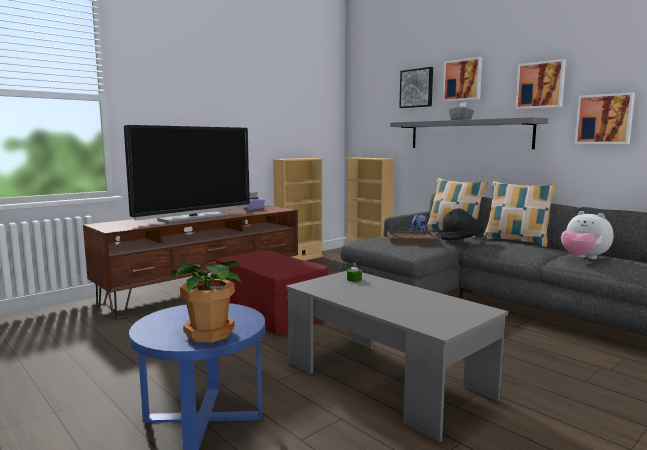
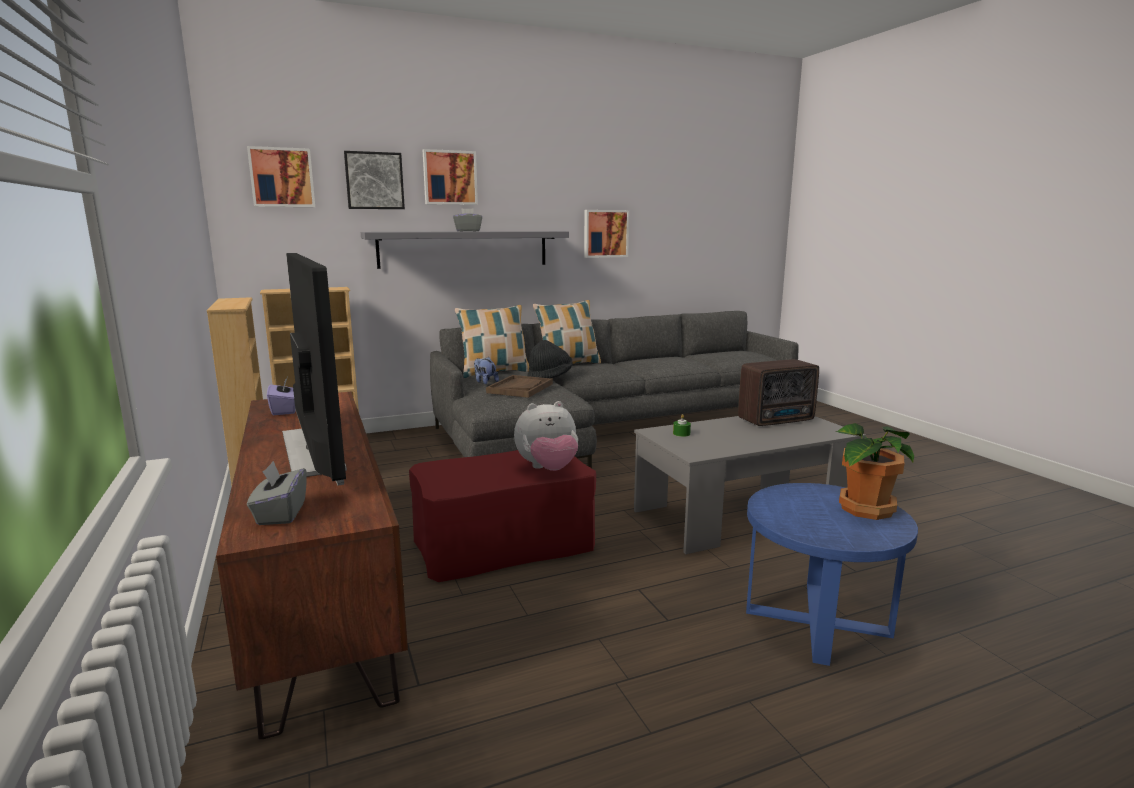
camera: 70 degrees left, 5 degrees up
(118, 223) = (280, 513): none -> grey tissue box
(443, 305) = (778, 420): none -> radio
(541, 85) = (546, 195): picture -> picture (282, 177)
(583, 258) = (658, 363): plush toy -> plush toy (548, 469)

